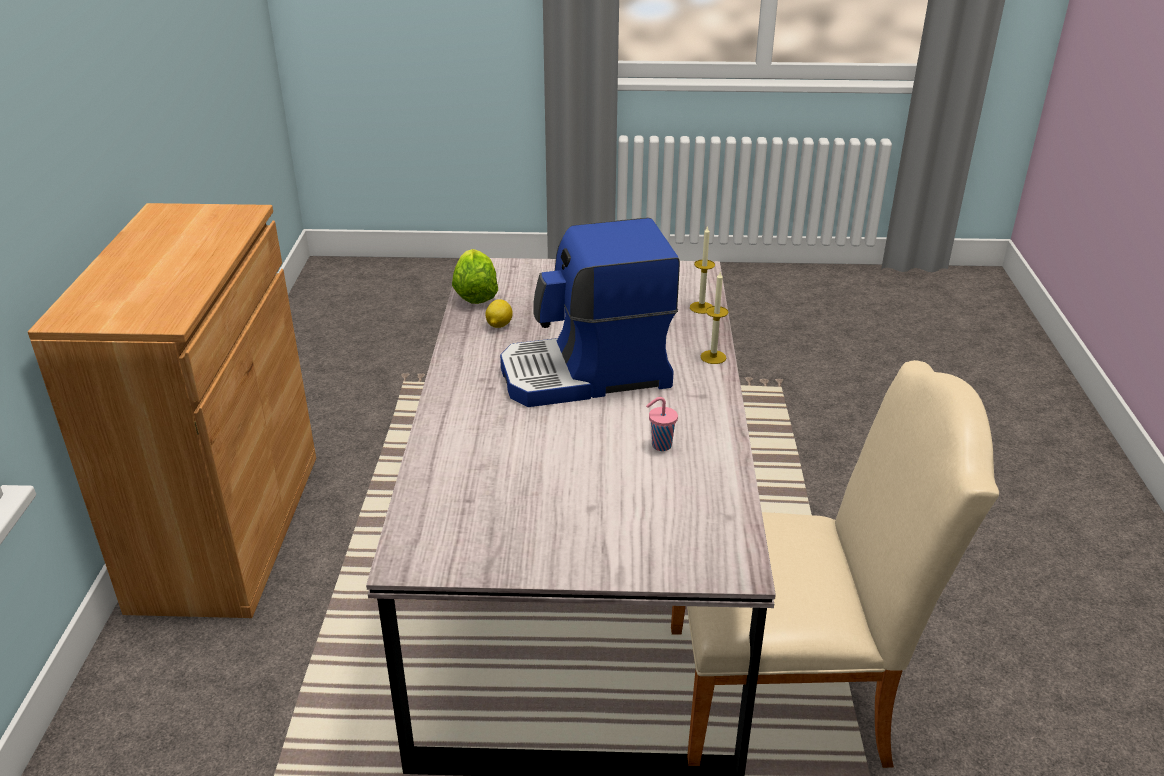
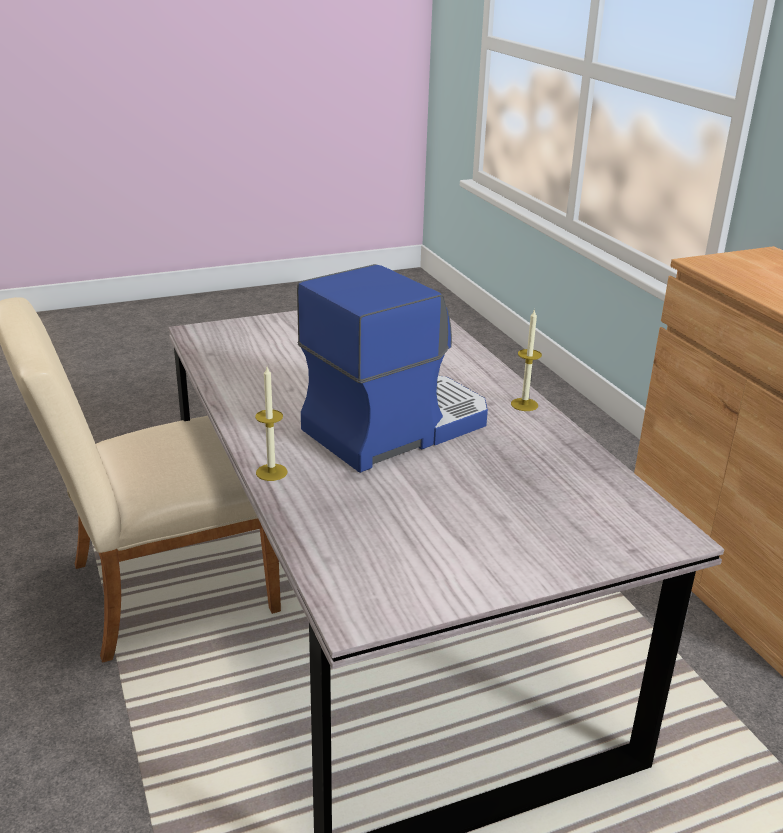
camera: 155 degrees right, 5 degrees down
(475, 295) = (618, 490): lettuce -> none
(498, 325) = (541, 457): lemon -> none
(660, 445) = (286, 384): pink cup -> none
(701, 307) = (317, 540): candle -> candle (524, 404)

